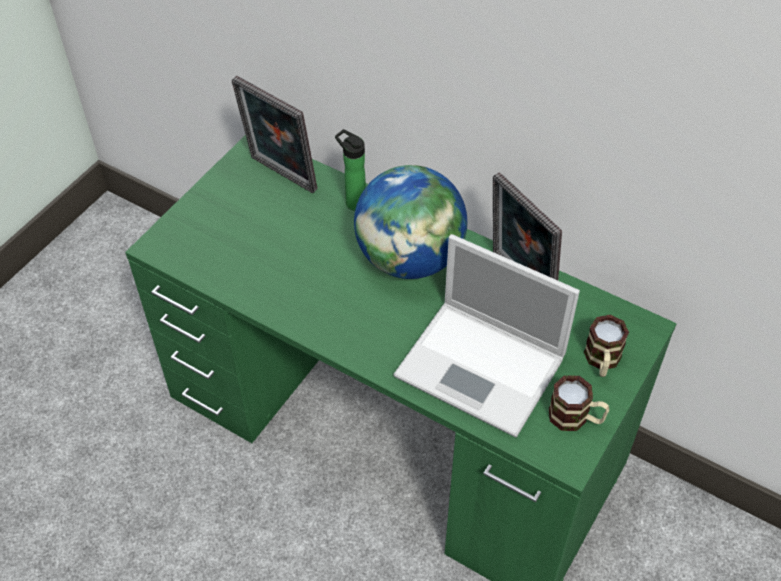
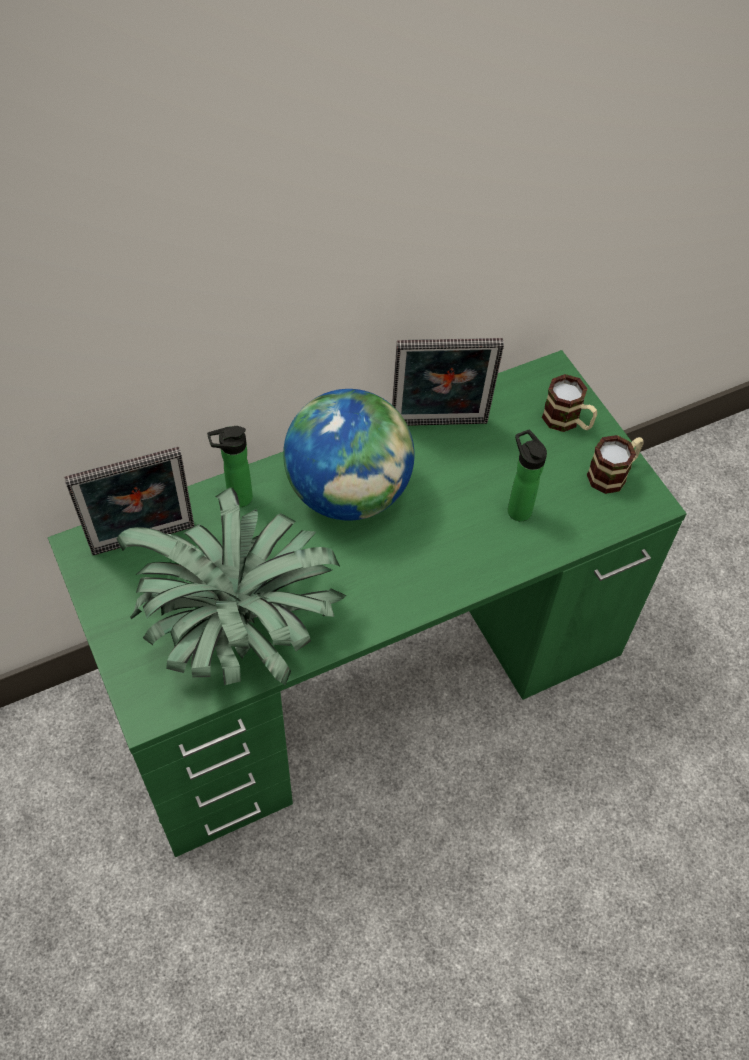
camera: 60 degrees left, 5 degrees up
(252, 258) = (241, 626): none -> potted plant
(483, 368) = (517, 508): laptop -> bottle

